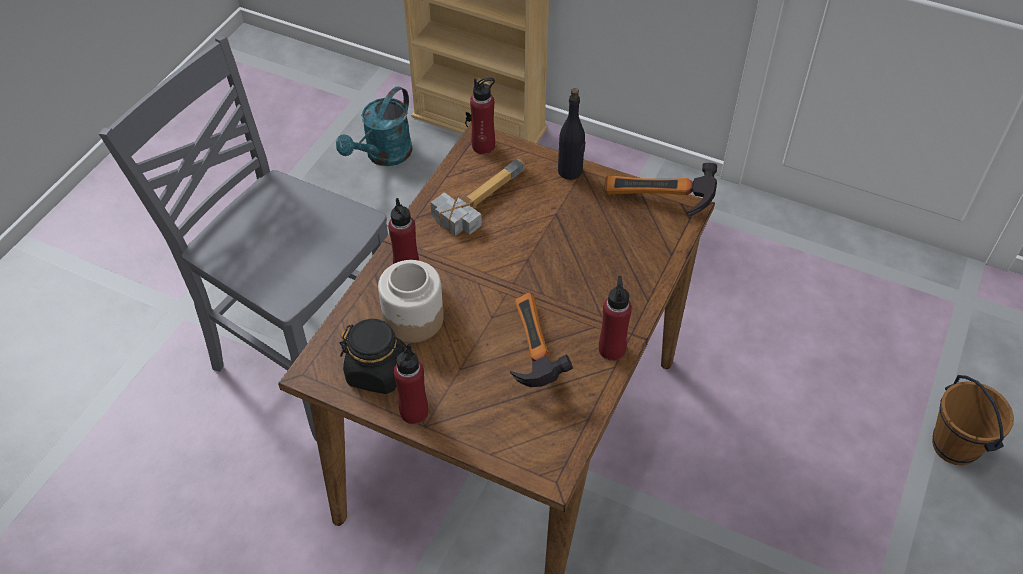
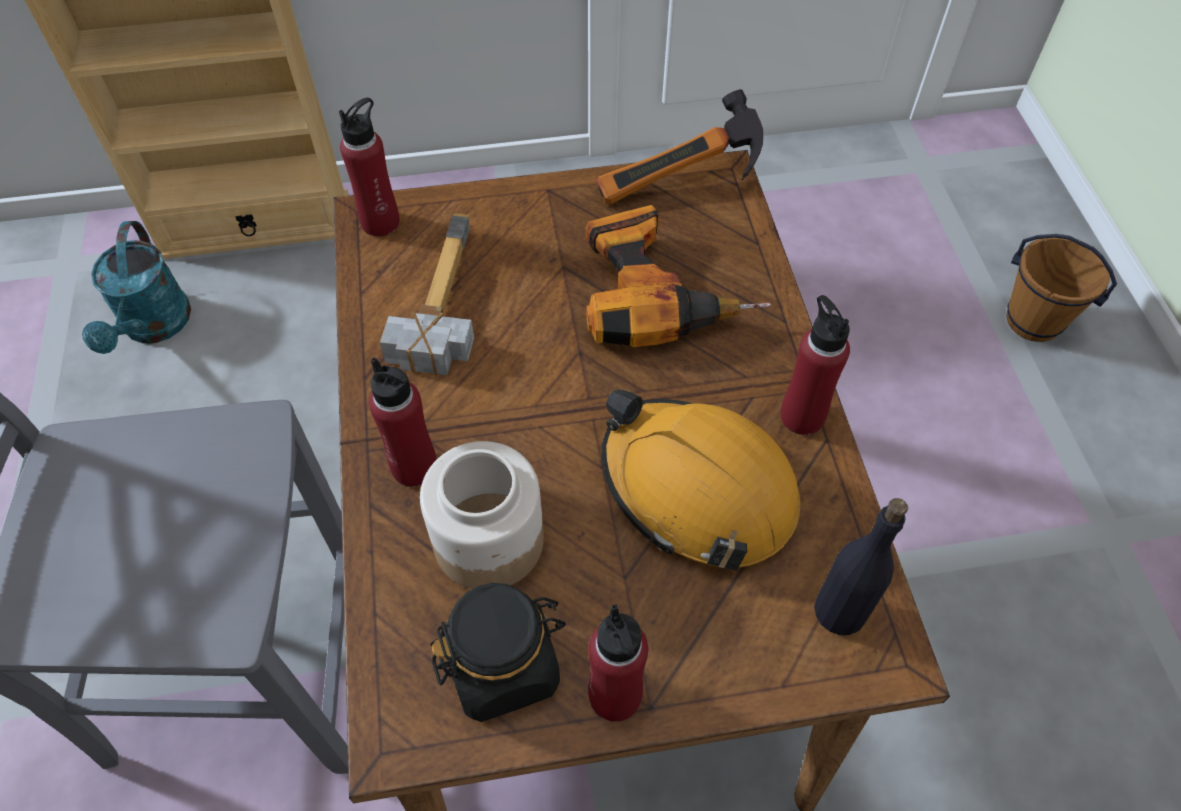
camera: 35 degrees left, 5 degrees up
(528, 352) = (697, 489): hammer -> orange hard hat
(570, 171) = (533, 199): black bottle -> black bottle (841, 611)
(593, 250) = (656, 290): none -> power drill

